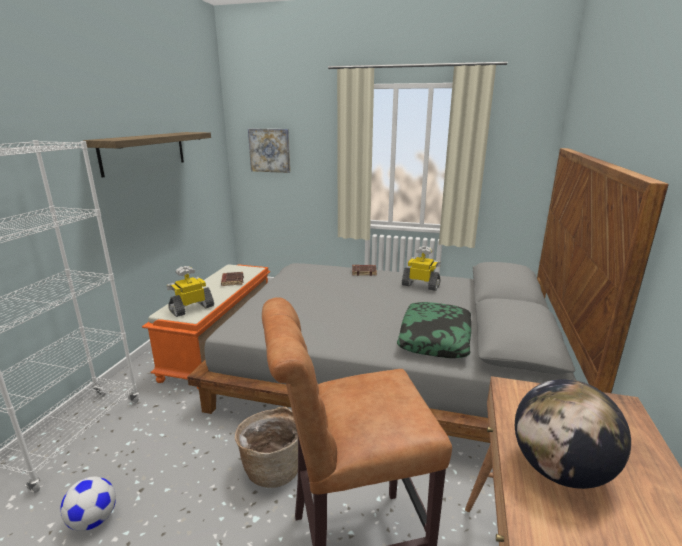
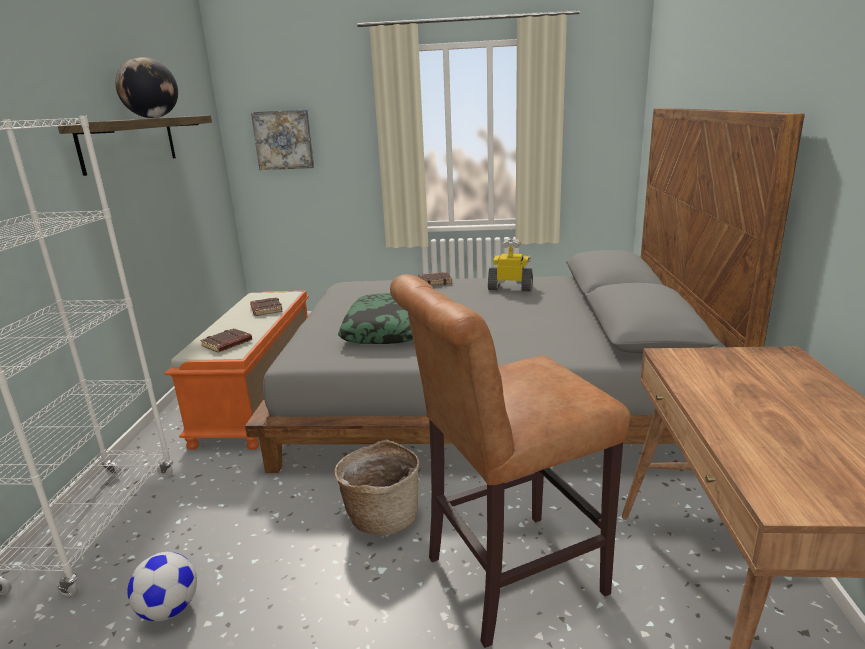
camera: 10 degrees left, 0 degrees up
(191, 308) = (227, 344): toy robot -> brown book
(435, 338) = (551, 337): pillow -> pillow (386, 329)
(559, 470) = (749, 411): globe -> globe (153, 118)

